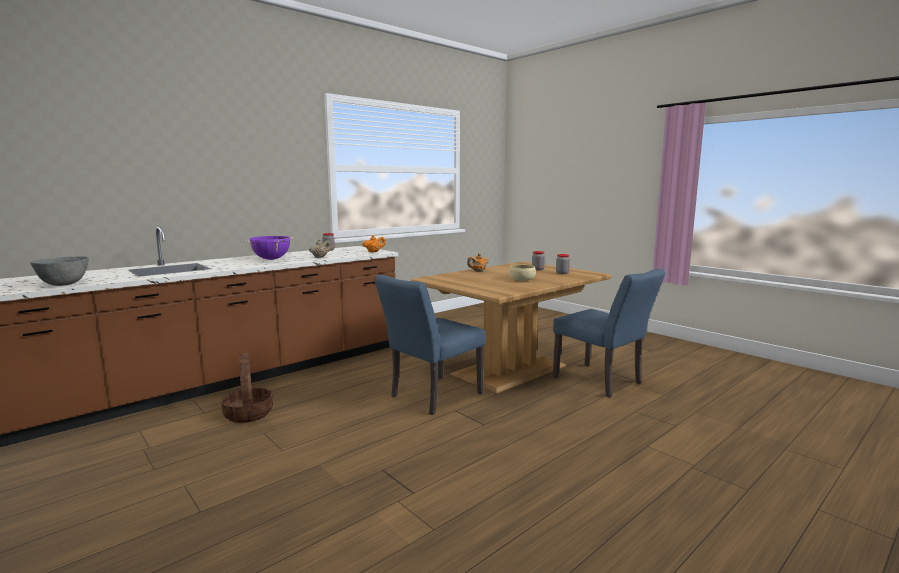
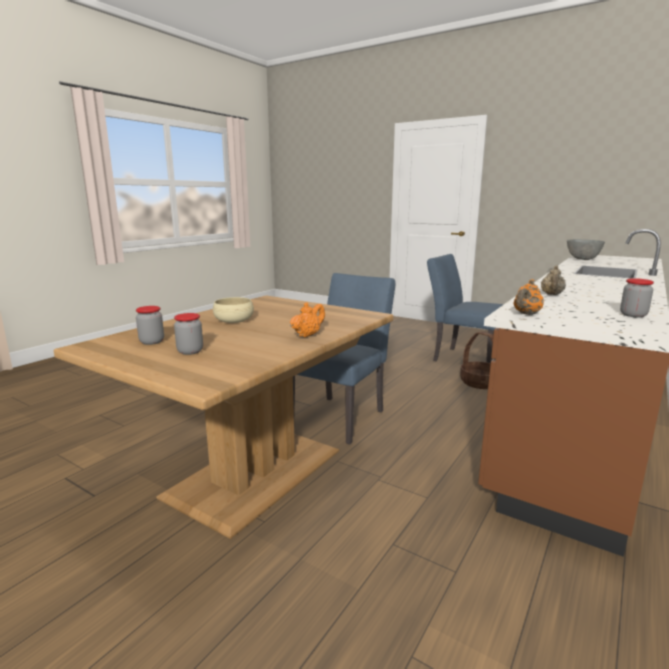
camera: 165 degrees right, 5 degrees up
(271, 259) = (593, 287): purple cooking pot -> none
(602, 382) = (122, 466): blue chair -> blue chair (463, 358)

